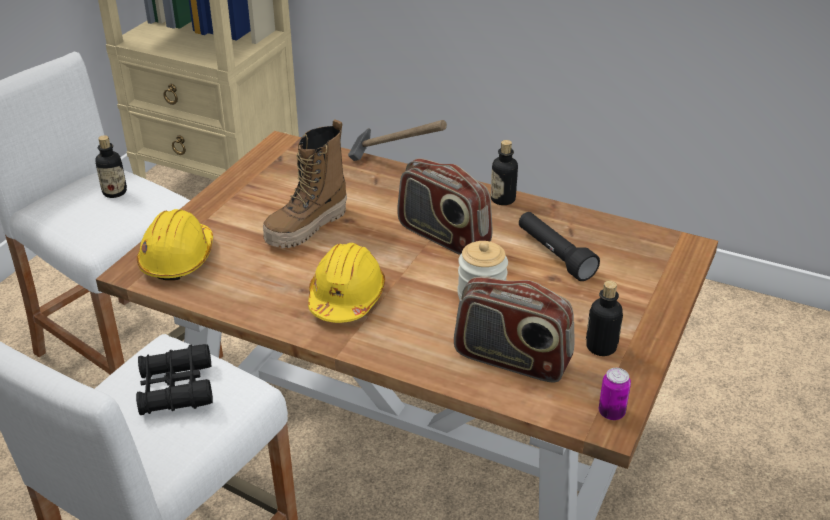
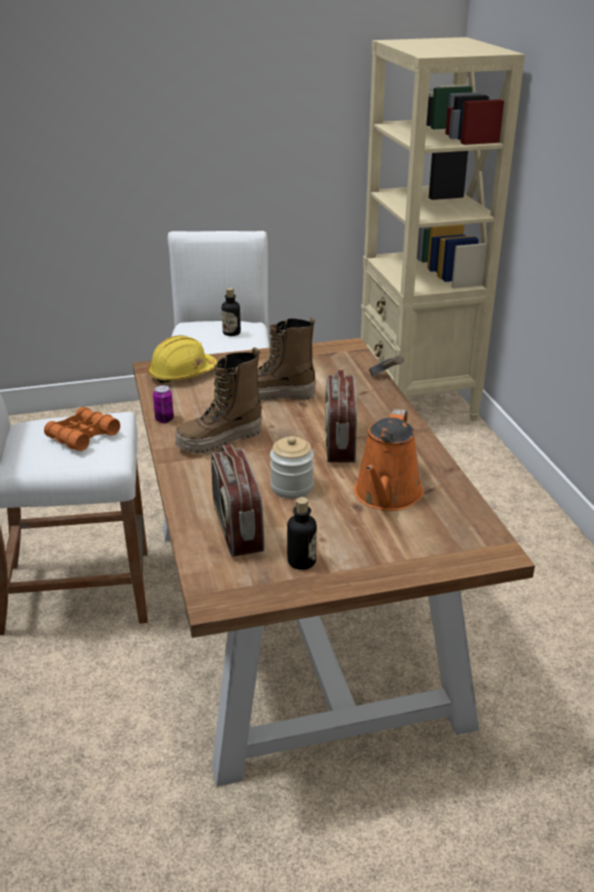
camera: 50 degrees right, 5 degrees down
(176, 389) = (82, 436): black binoculars -> orange binoculars
(346, 297) = (220, 440): yellow hard hat -> boot
(503, 199) = (422, 446): bottle -> none
(554, 255) = (386, 496): black flashlight -> orange watering can
(611, 413) = (229, 597): can -> can (164, 419)

